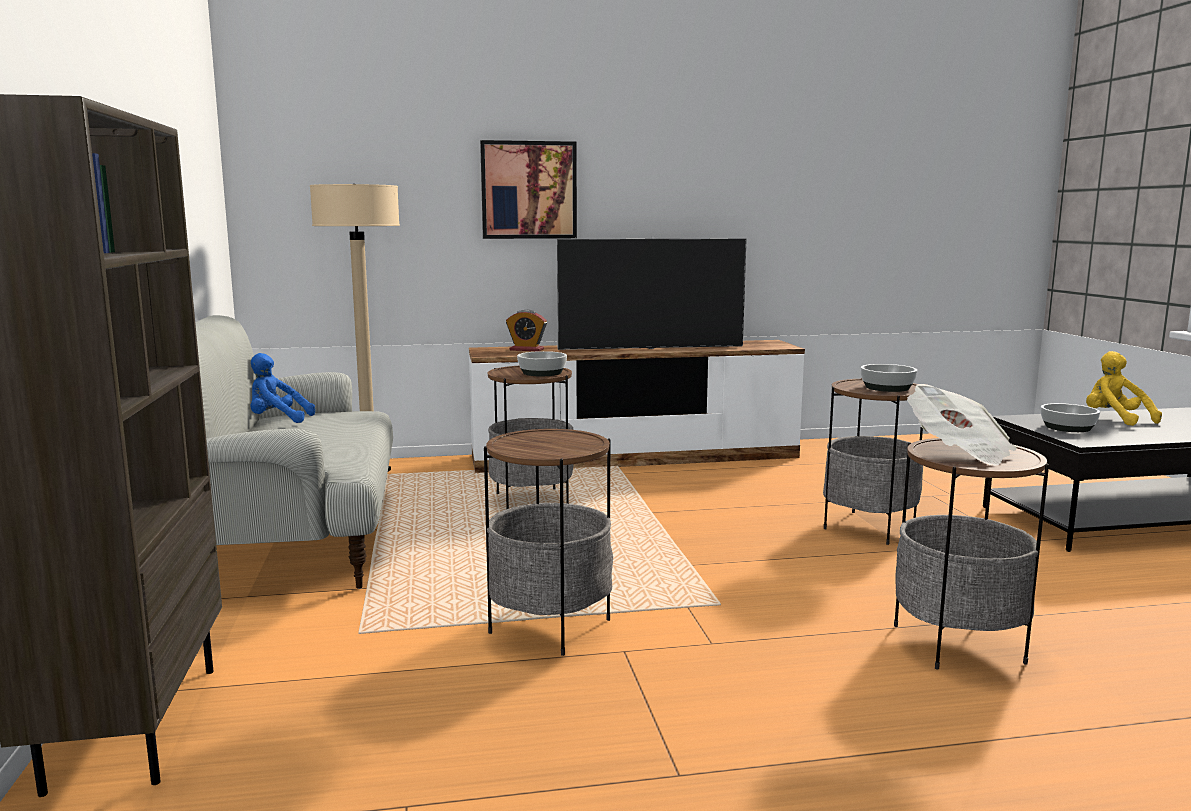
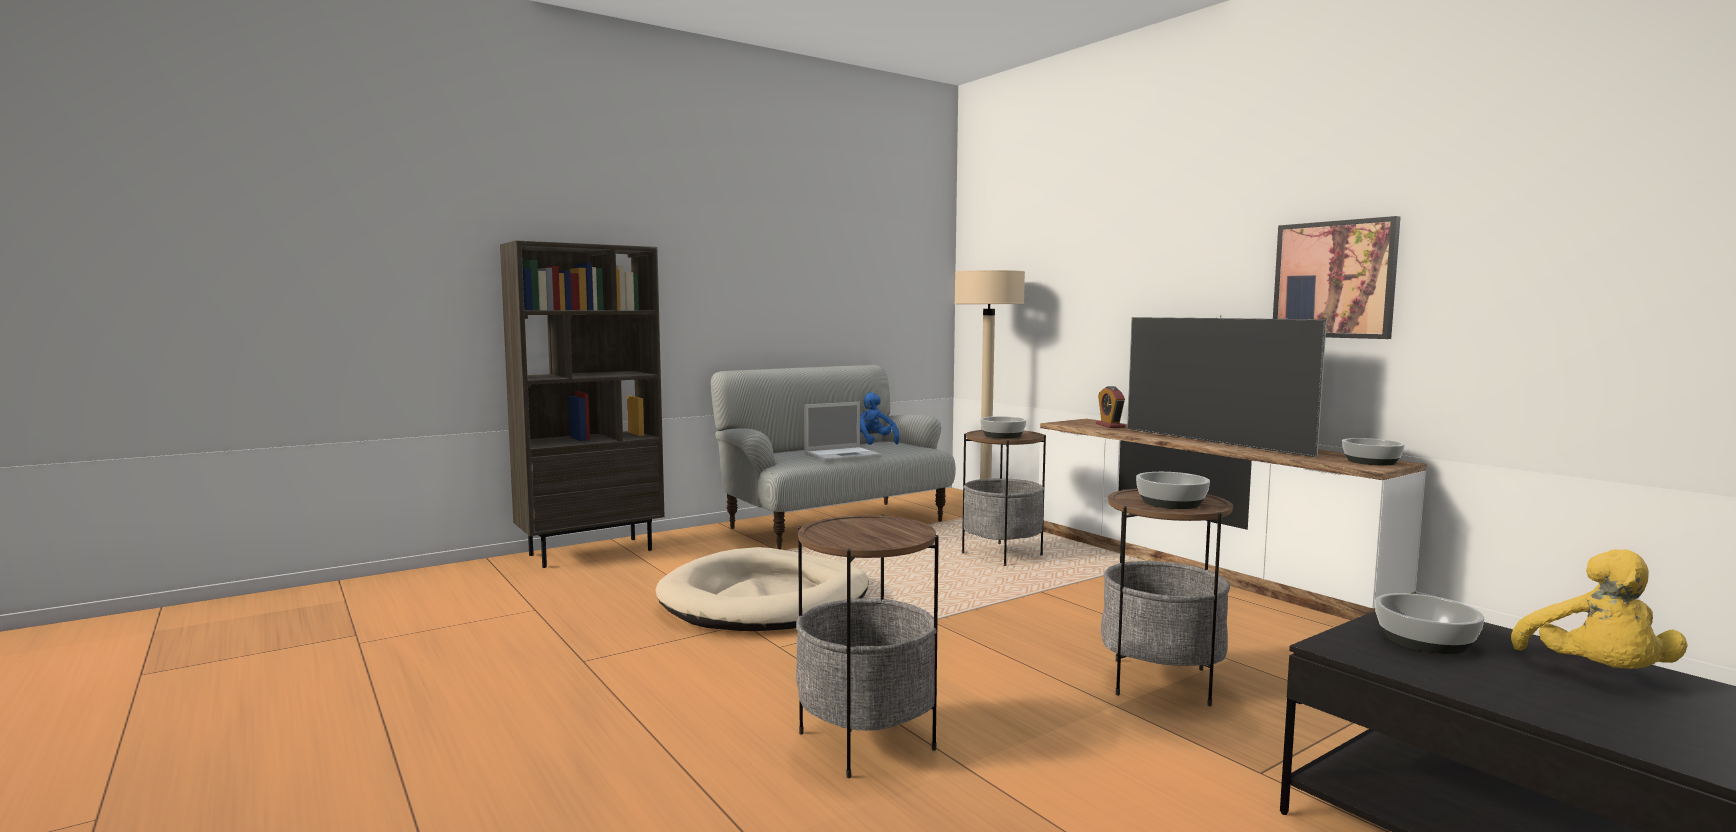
camera: 65 degrees right, 5 degrees down
(336, 440) = (844, 455): none -> laptop
(529, 190) = (1144, 269): picture -> picture (1334, 279)
(550, 626) = (766, 600): side table -> beige dog bed
(765, 343) = (1372, 462): none -> bowl
(959, 452) = (862, 526): newspaper -> none
(1114, 419) = (1597, 674): yellow plush toy -> yellow plush toy turned 150 degrees clockwise

